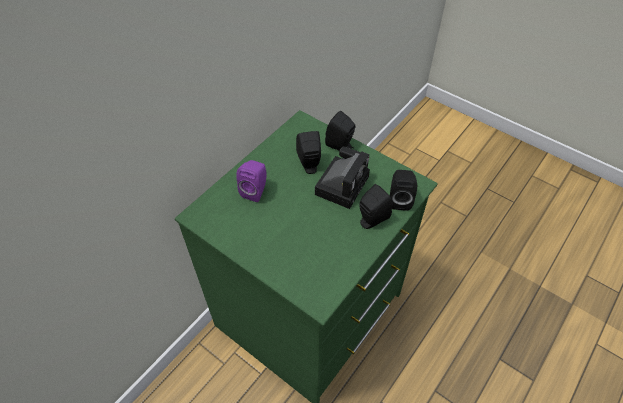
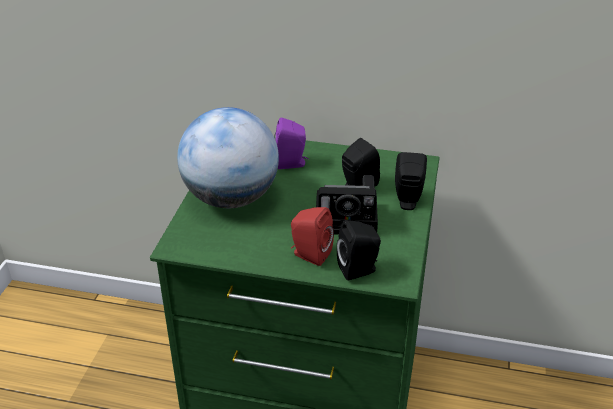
camera: 65 degrees right, 15 degrees down
(277, 244) = (231, 198): none -> globe
(371, 220) = (309, 255): black speaker -> red speaker

